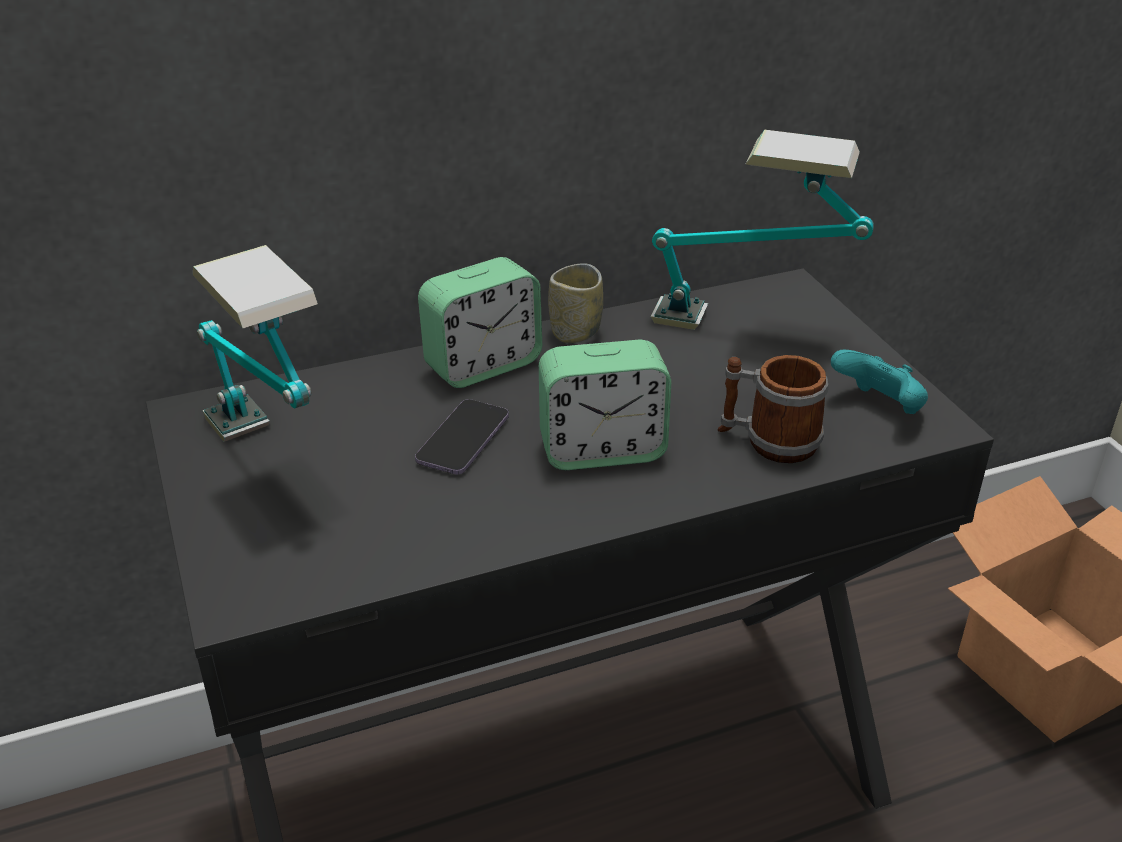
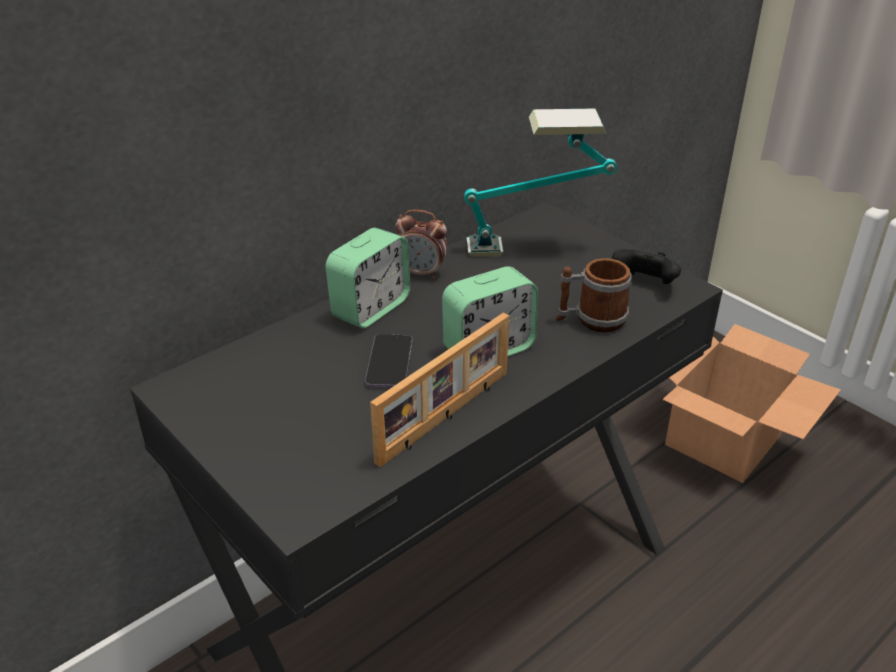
camera: 20 degrees left, 0 degrees up
(271, 463) = (259, 411): table lamp -> none
(492, 526) = (446, 417): none -> picture frame
(575, 332) = (421, 273): cup -> alarm clock
(879, 407) = (645, 284): turquoise game controller -> black game controller

